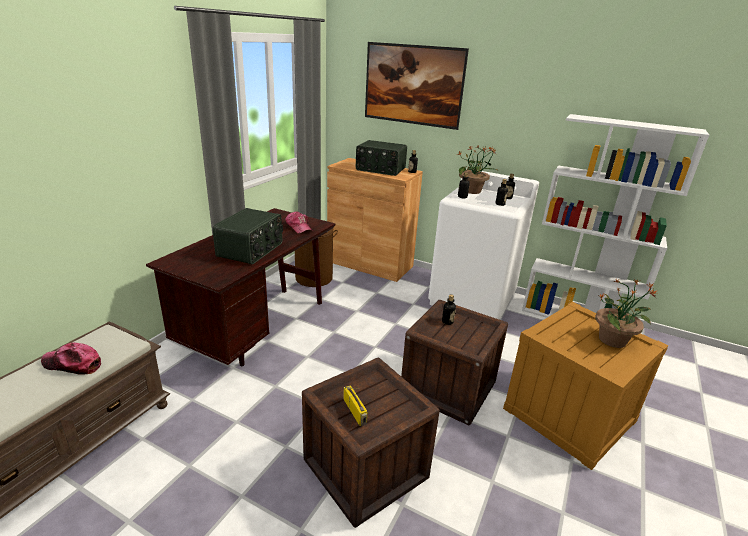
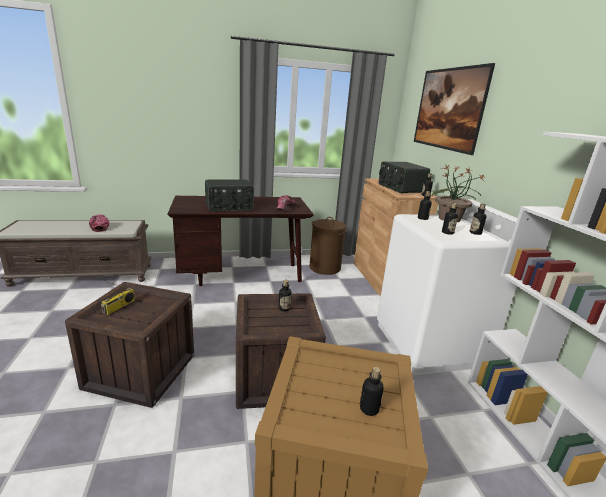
camera: 50 degrees right, 5 degrees down
(613, 340) = (369, 409): potted plant -> bottle

